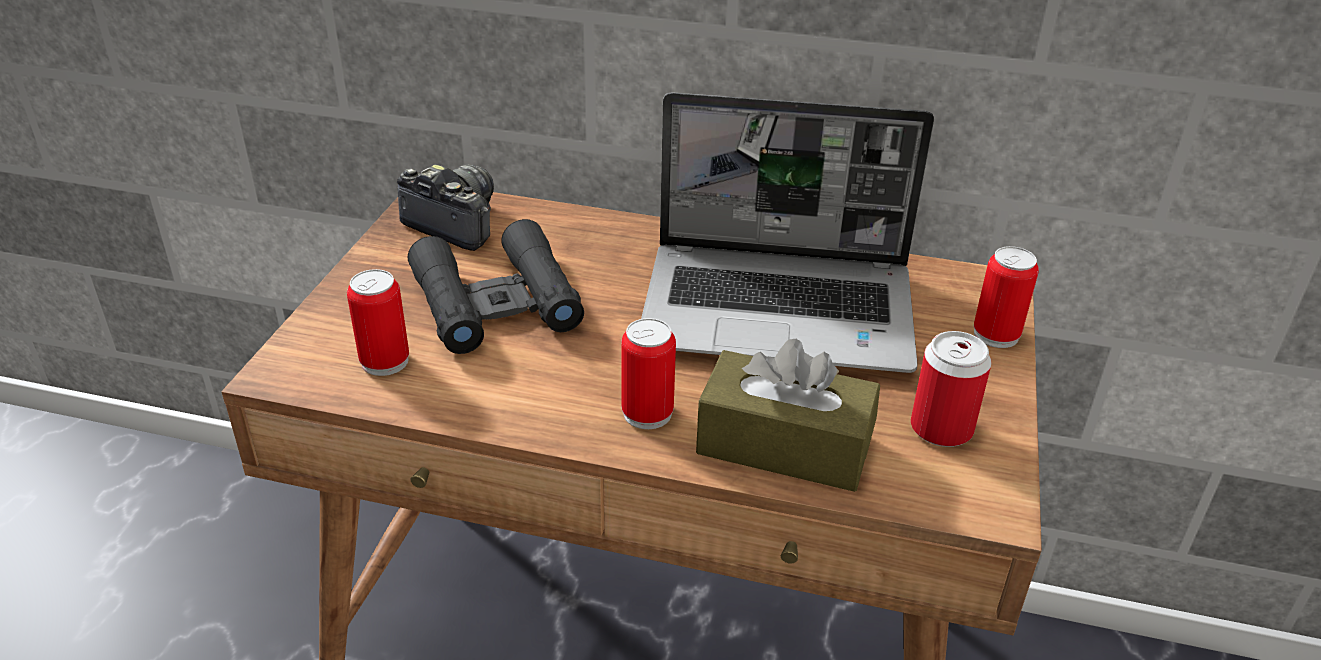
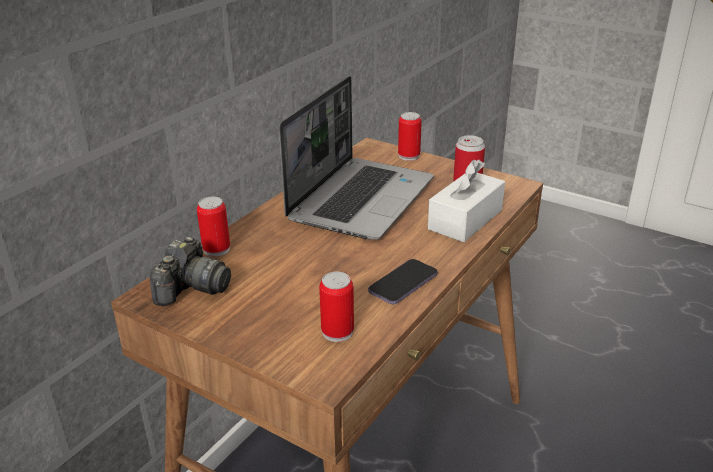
camera: 70 degrees left, 5 degrees down
(455, 224) = (192, 288): camera -> camera turned 150 degrees clockwise
(496, 302) = (299, 283): black binoculars -> none
(530, 402) = (403, 284): none -> phone
(647, 413) = (427, 250): can -> can (216, 249)
(784, 445) = (465, 219): brown tissue box -> white tissue box

